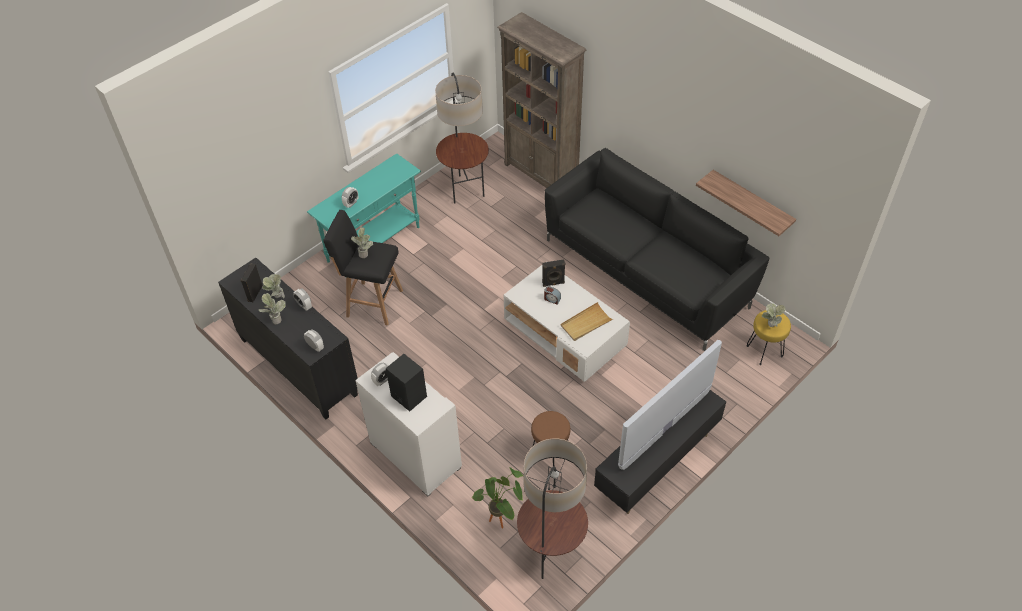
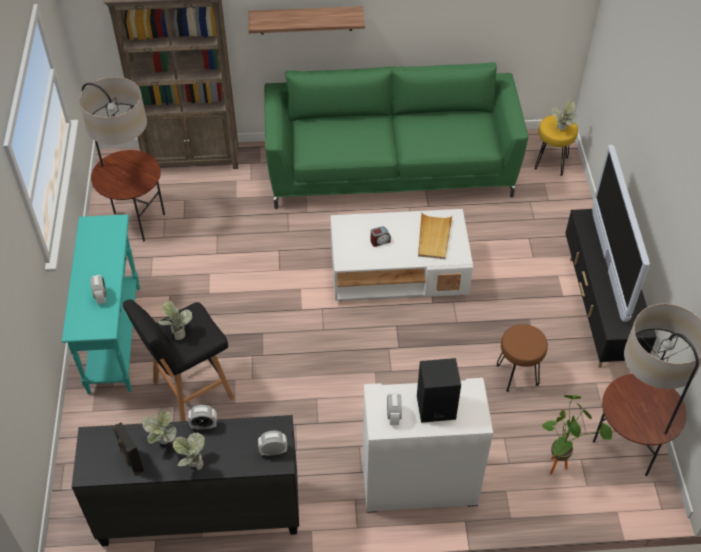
camera: 50 degrees left, 0 degrees up
(553, 283) = (363, 228): black speaker -> none
(647, 272) = (391, 171): black sofa -> green sofa
(751, 202) = (476, 28): shelf -> shelf (306, 20)

